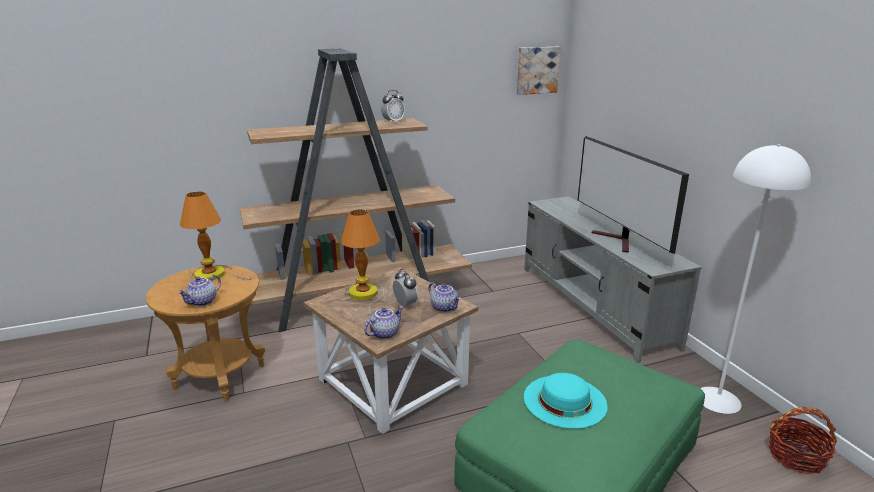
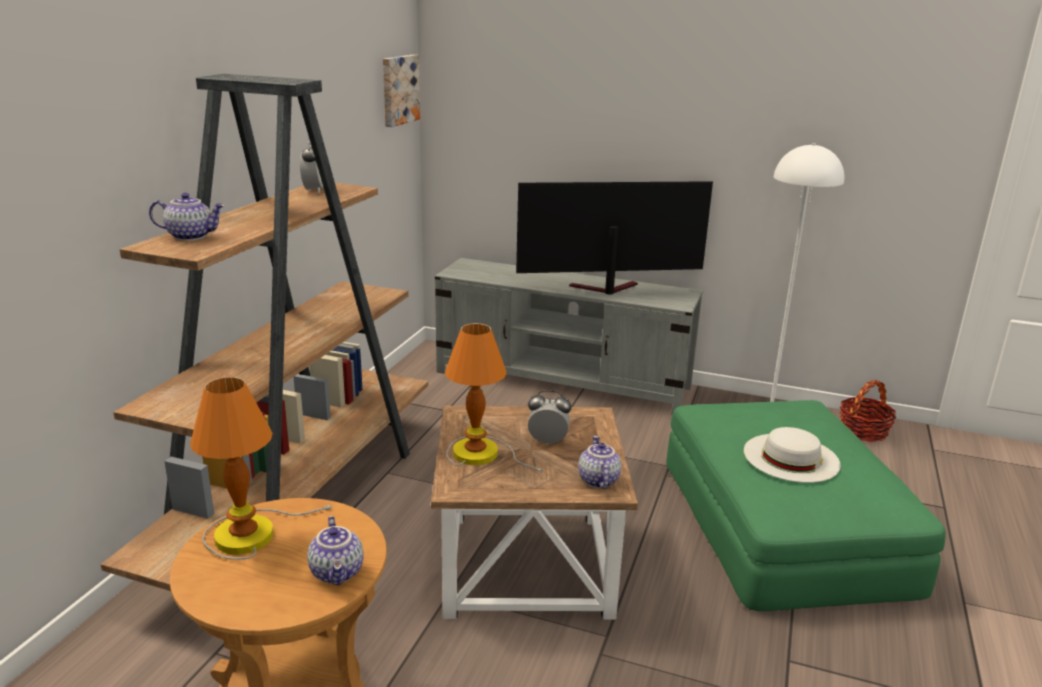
camera: 50 degrees left, 0 degrees up
(444, 308) = (589, 424): teapot -> teapot (191, 236)
(565, 401) = (791, 457): turquoise hat -> white hat
(619, 241) = (604, 289): television -> television turned 150 degrees clockwise

